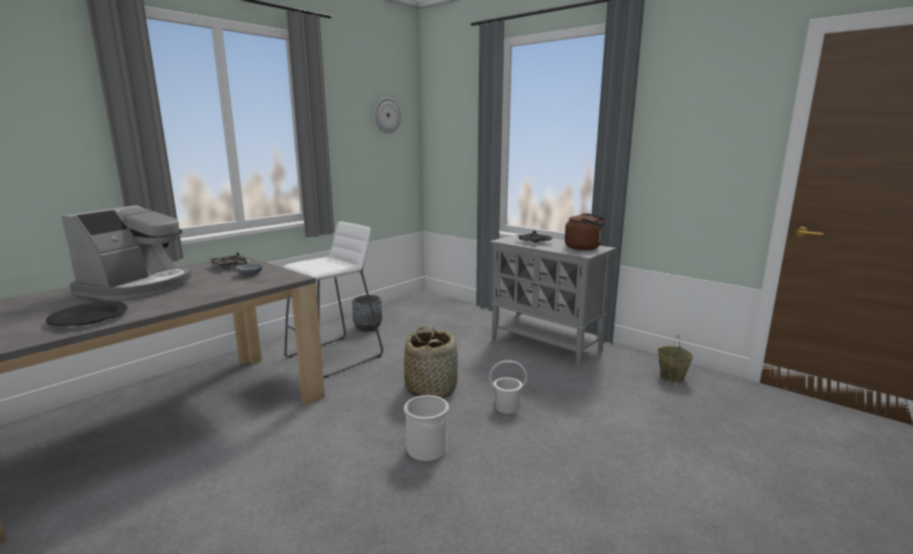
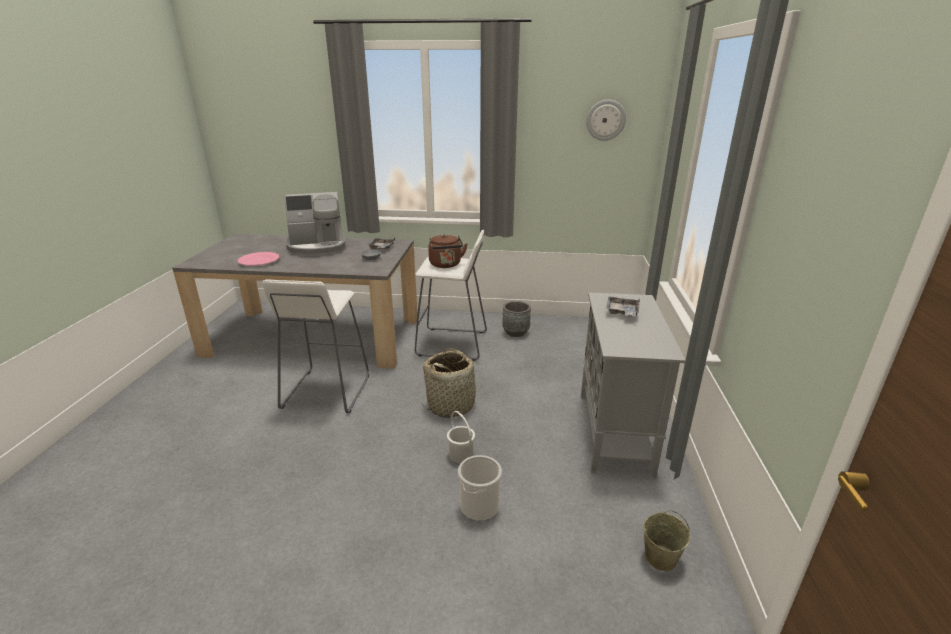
camera: 55 degrees right, 10 degrees up
(89, 318) = (259, 261): black plate -> pink plate
(298, 451) = (326, 391): none -> white stool
(427, 450) = (365, 441): bucket -> bucket (479, 507)
(585, 248) = (647, 342): brown kettle -> brown kettle (446, 265)

